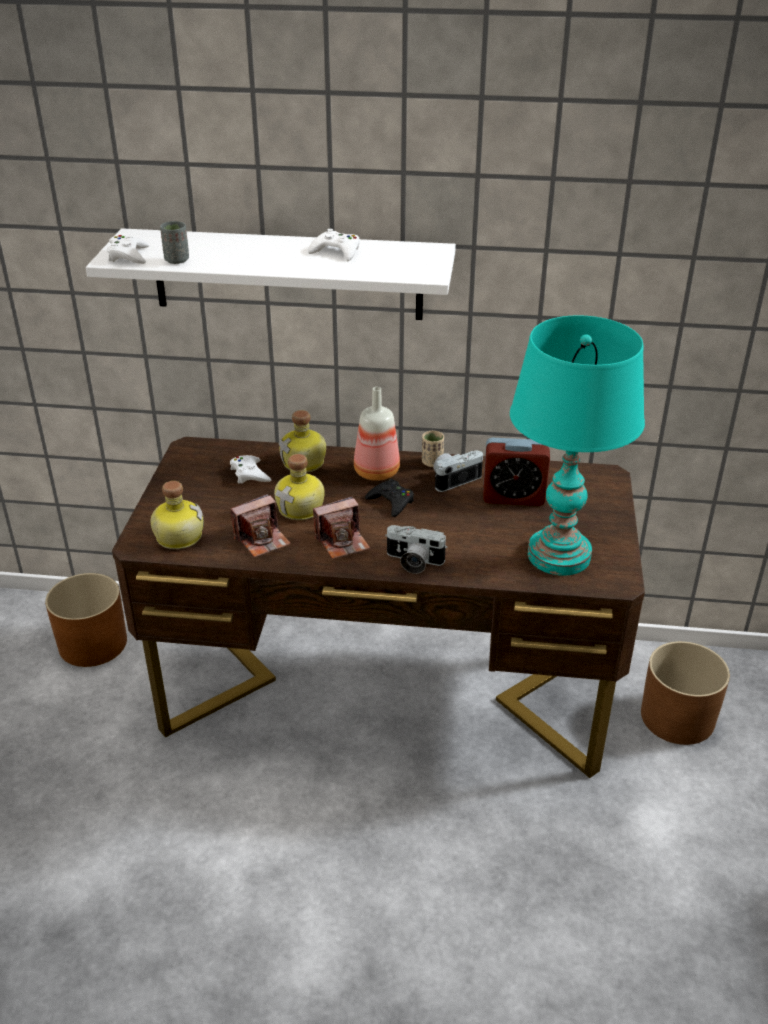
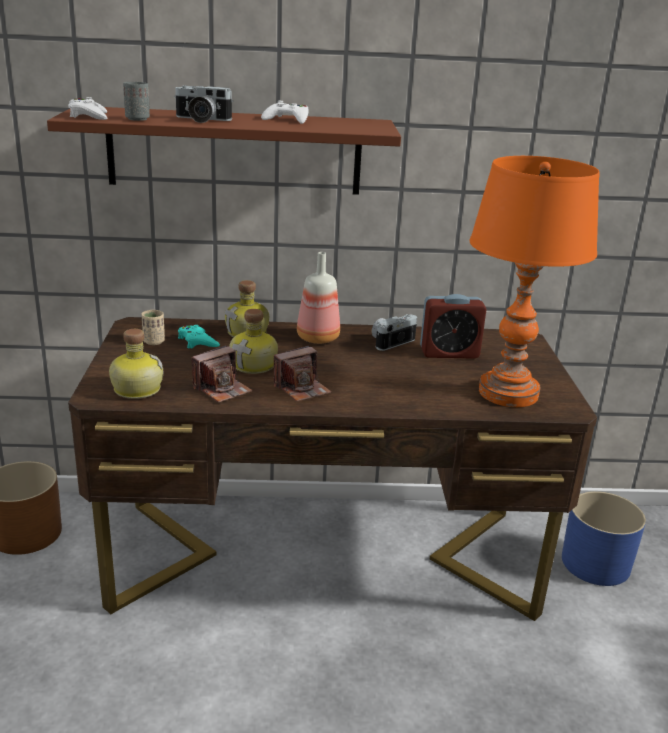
camera: 10 degrees left, 10 degrees down
(249, 474) = (197, 342): white game controller -> turquoise game controller
(287, 274) = (234, 151): white shelf -> brown shelf
(391, 502) = (339, 359): black game controller -> none
(413, 562) = (375, 402): camera -> camera (201, 120)
(432, 462) = (366, 331): beige cup -> beige cup (154, 342)
(559, 556) = (508, 393): turquoise table lamp -> orange table lamp
(678, 718) = (596, 564): brown planter -> blue planter

